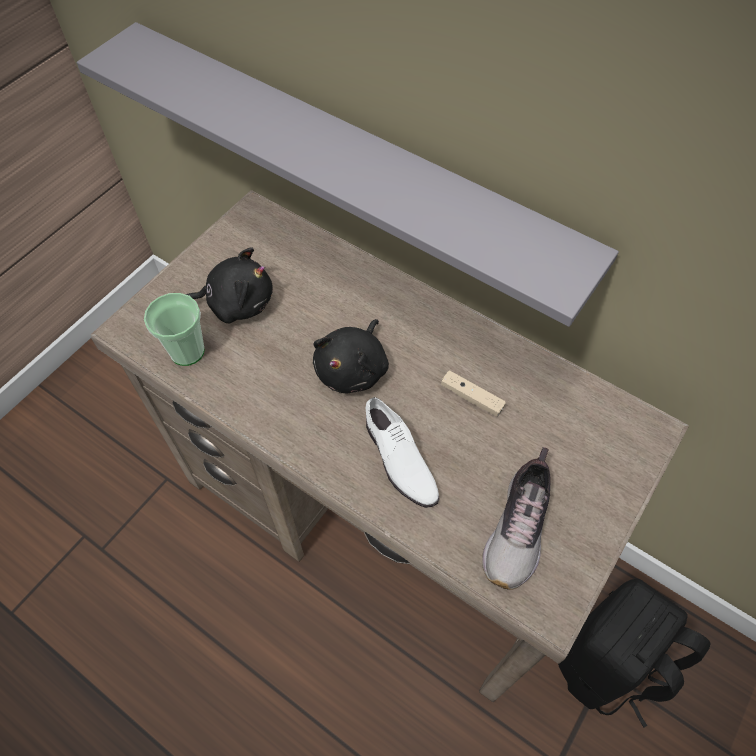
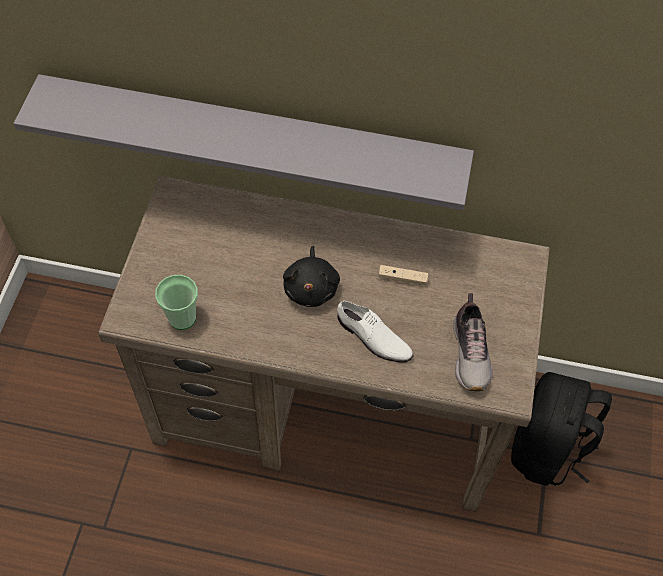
camera: 25 degrees left, 0 degrees up
(236, 302) = (199, 268): black plush toy -> none

